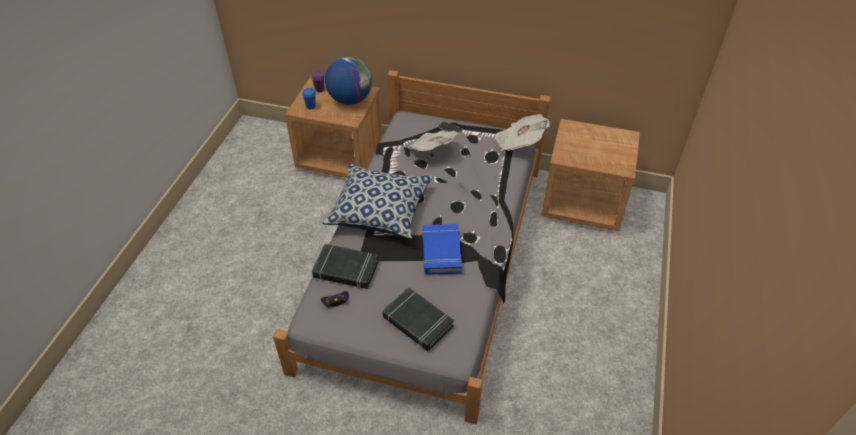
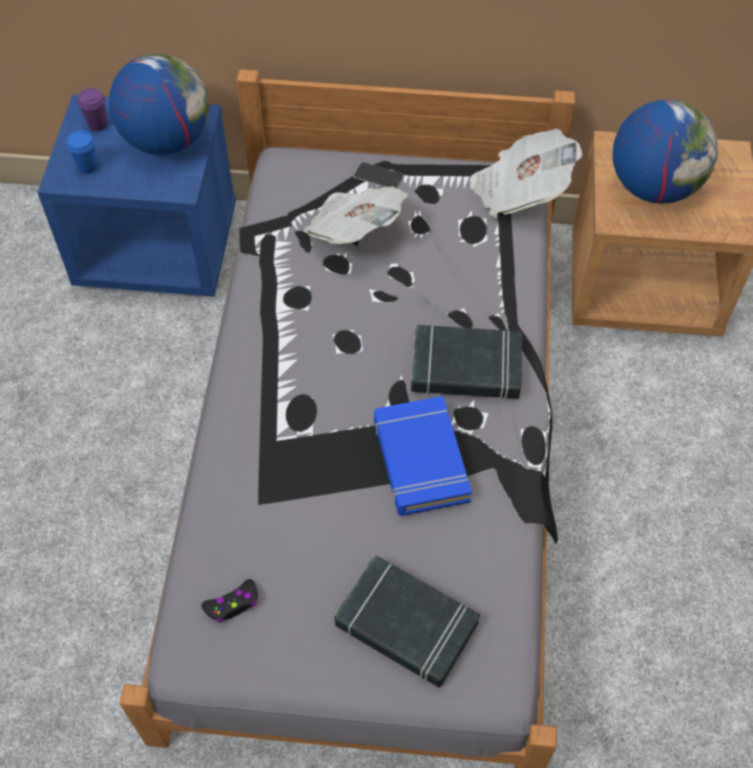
camera: 10 degrees left, 10 degrees up
(341, 157) = (158, 248): brown nightstand -> blue nightstand
(345, 270) = (237, 530): black book -> black book (466, 368)
(380, 210) = (277, 383): pillow -> none
(585, 146) = (653, 187): none -> globe

